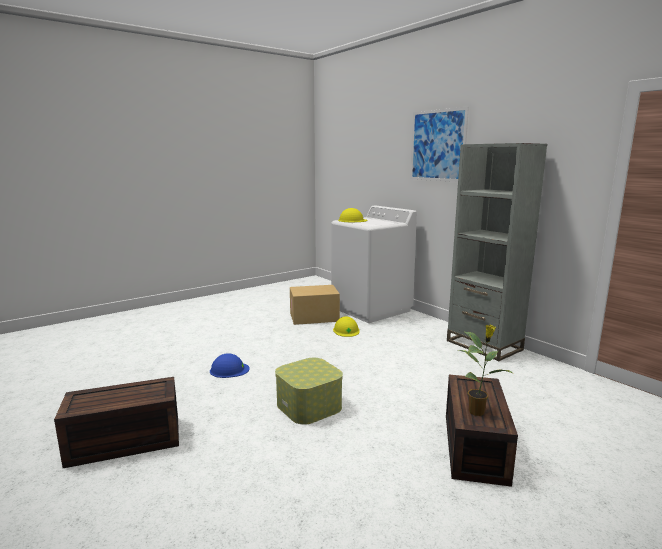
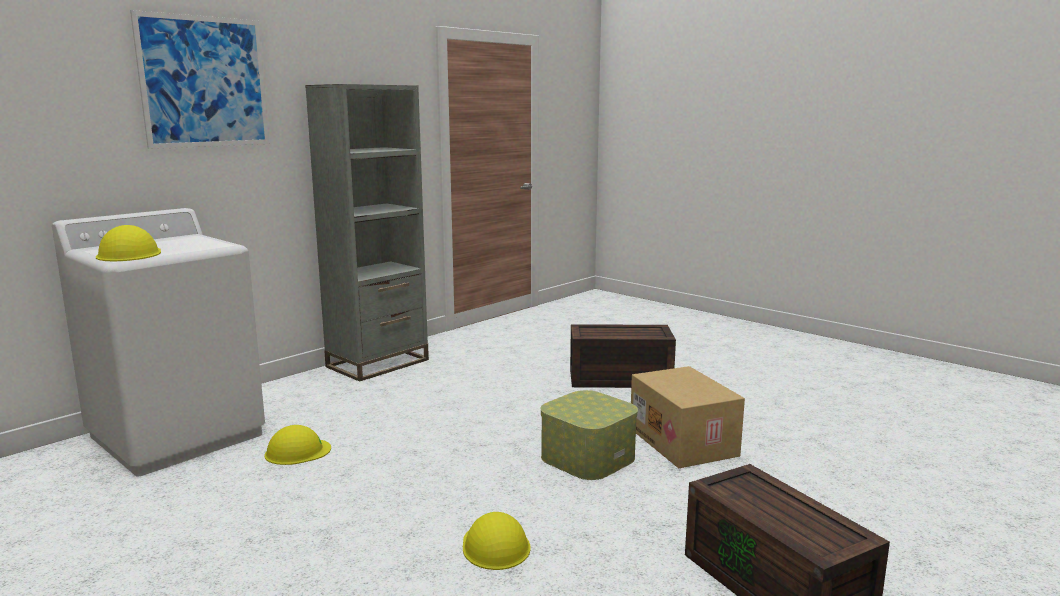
camera: 100 degrees left, 0 degrees up
(229, 370) = (495, 546): blue hard hat -> yellow hard hat
(314, 317) = (203, 492): cardboard box -> cardboard box (684, 442)
(477, 411) = (640, 333): potted plant -> none

